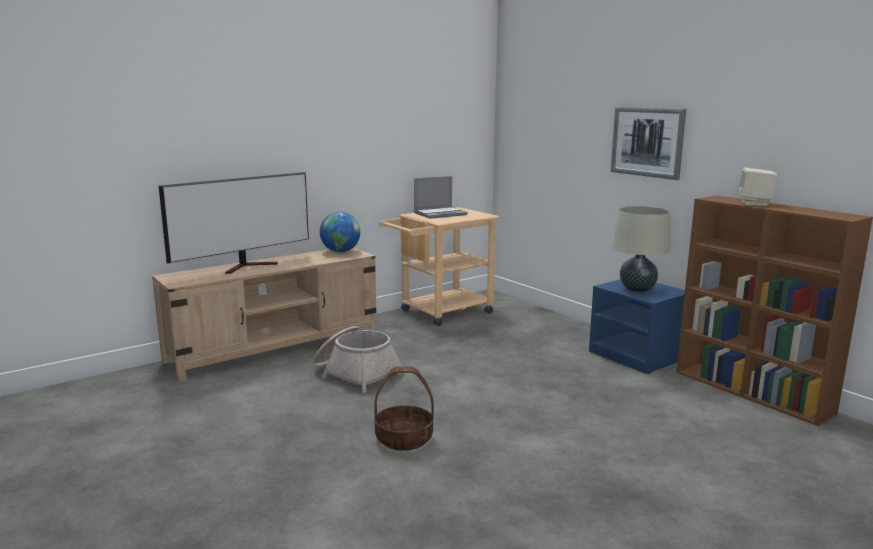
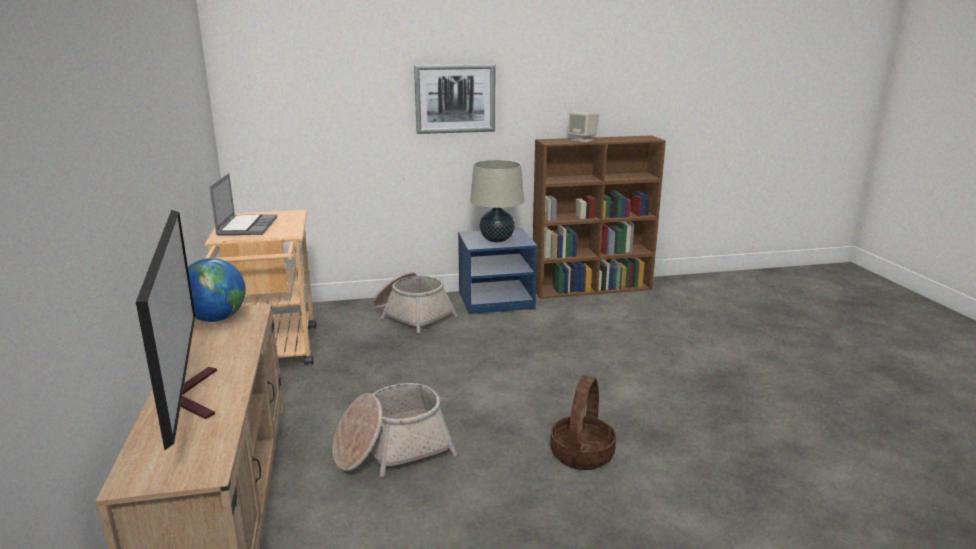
camera: 65 degrees left, 5 degrees up
(556, 334) = (412, 315): none -> basket

